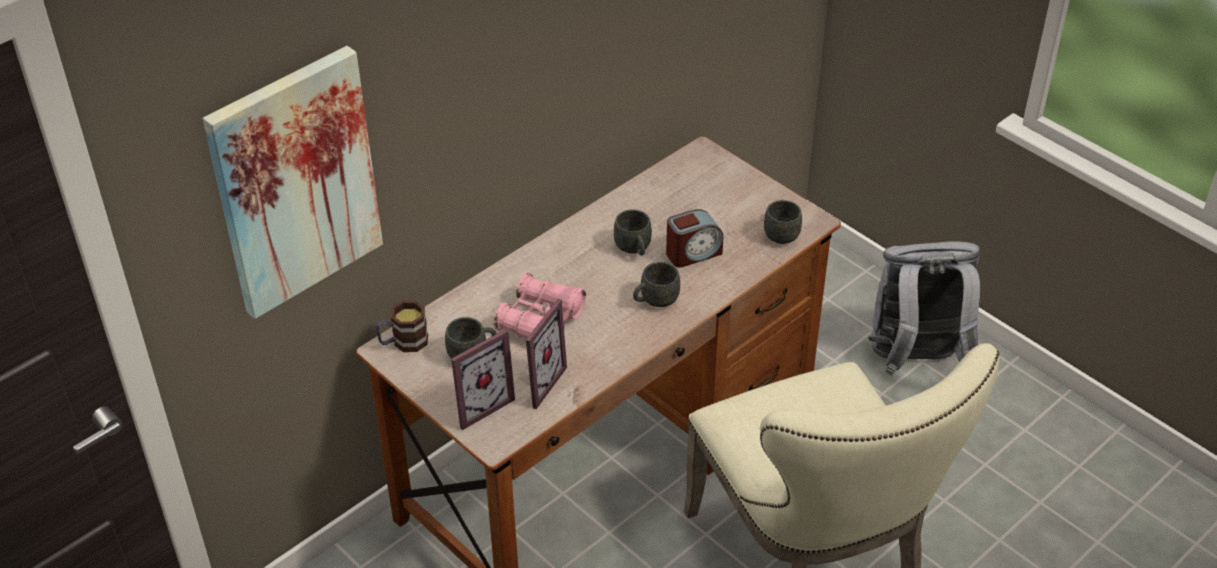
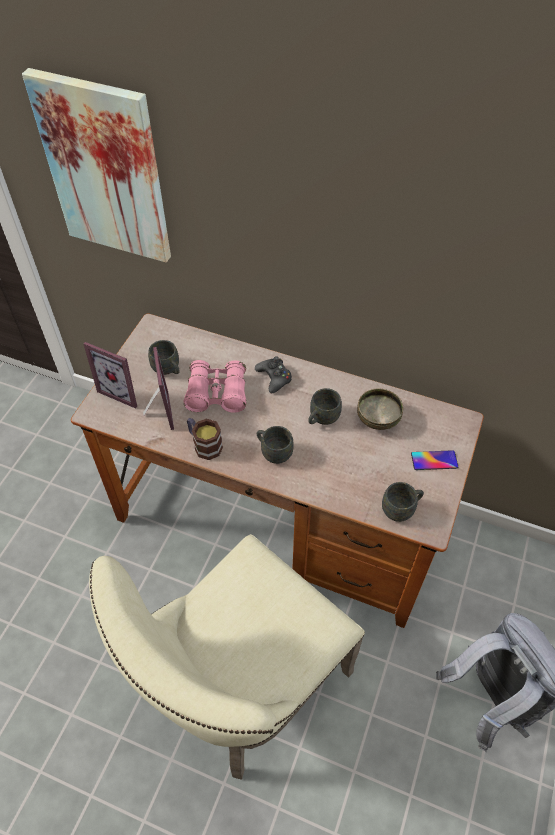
camera: 65 degrees right, 10 degrees up
(403, 342) = (162, 332): mug -> mug (204, 444)
(535, 382) = (157, 413): picture frame -> picture frame turned 105 degrees counterclockwise
(550, 267) = (274, 378): none -> black game controller
(662, 209) = (377, 419): none -> bowl
(693, 253) = (340, 457): alarm clock -> none
(738, 189) = (434, 460): none -> phone

